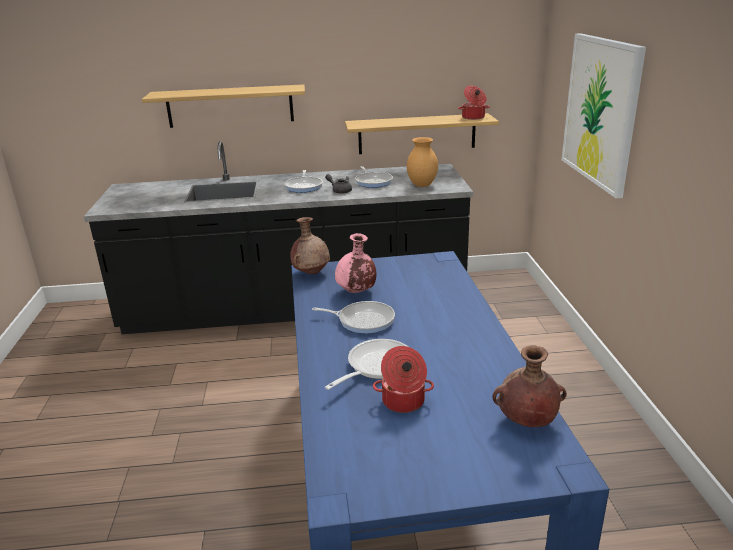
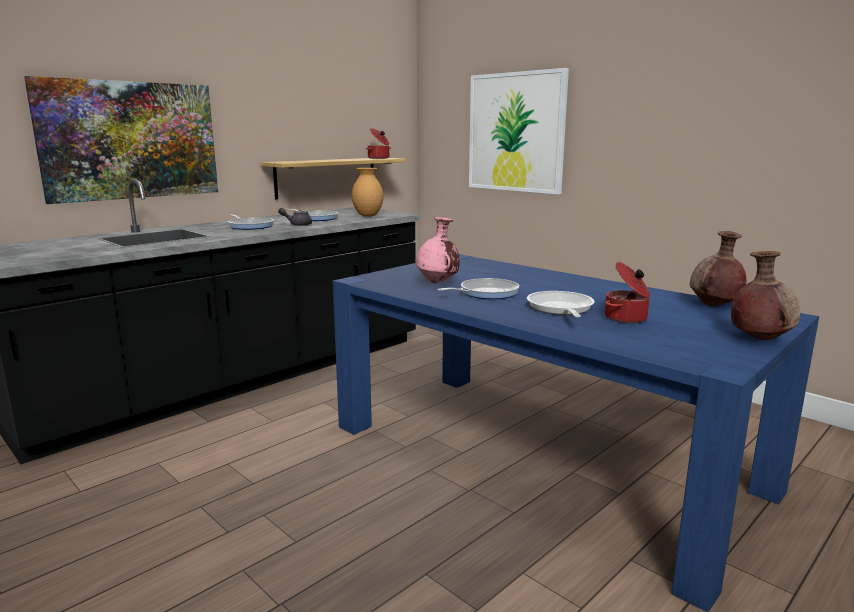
camera: 40 degrees left, 10 degrees down
(230, 106) = (131, 140): shelf -> picture
(311, 273) = (367, 280): brown vase -> brown vase (759, 339)

